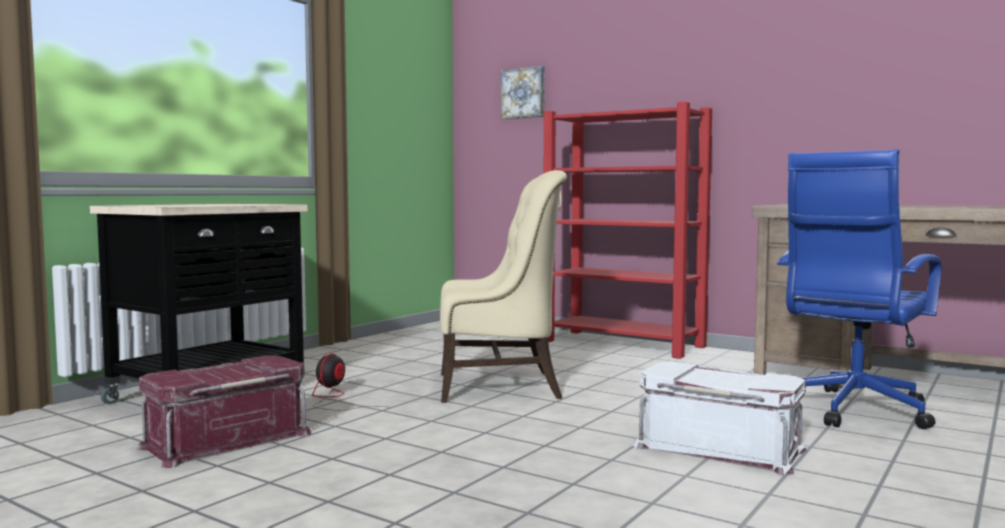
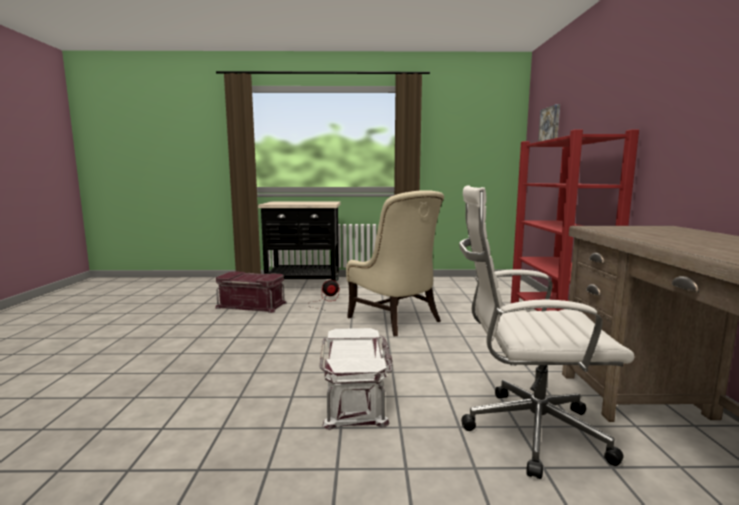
camera: 55 degrees right, 5 degrees up
(852, 412) = (527, 431): blue office chair -> white office chair

